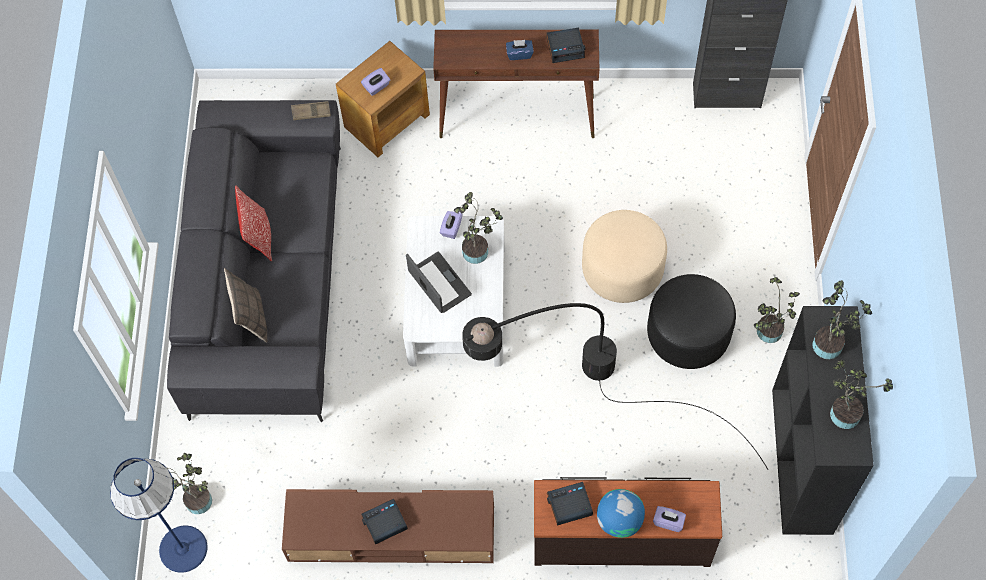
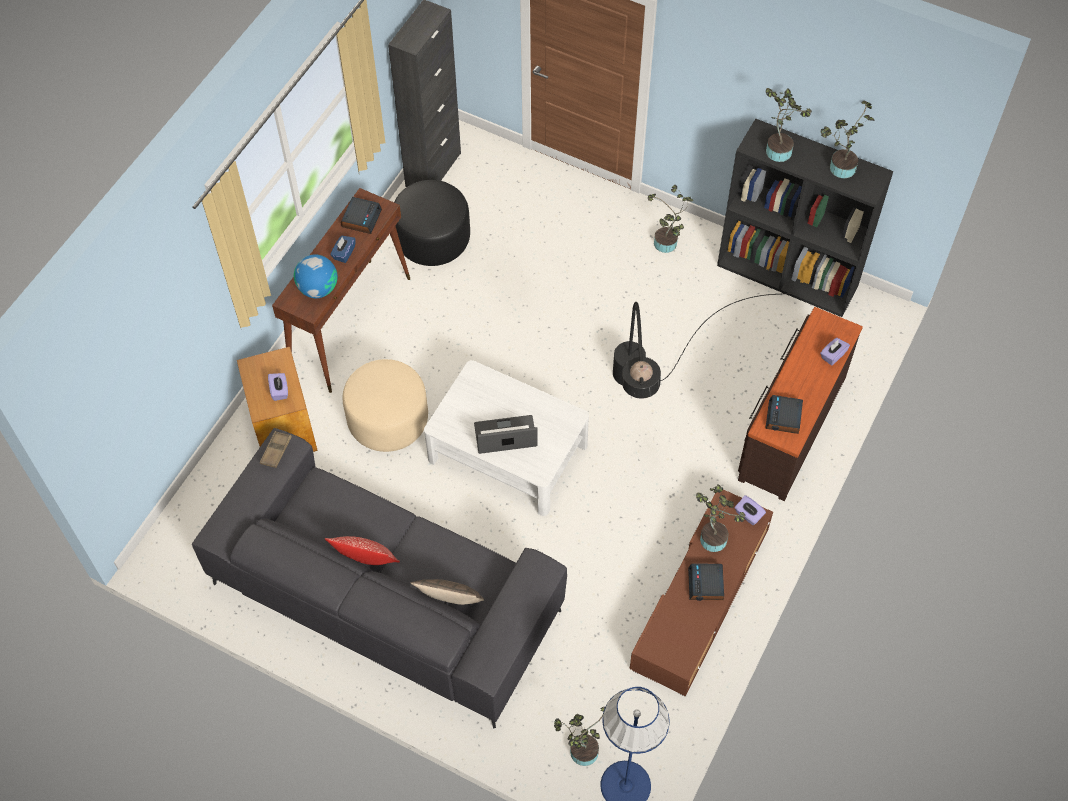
camera: 65 degrees left, 5 degrees down
(451, 228) = (456, 403): purple tissue box -> purple tissue box (748, 515)
(478, 250) = (491, 392): potted plant -> potted plant (713, 536)
(619, 520) = (815, 388): globe -> globe (318, 288)
(622, 270) = (550, 316): beige ottoman -> beige ottoman (388, 420)
(688, 334) = (636, 298): black ottoman -> black ottoman (433, 239)

